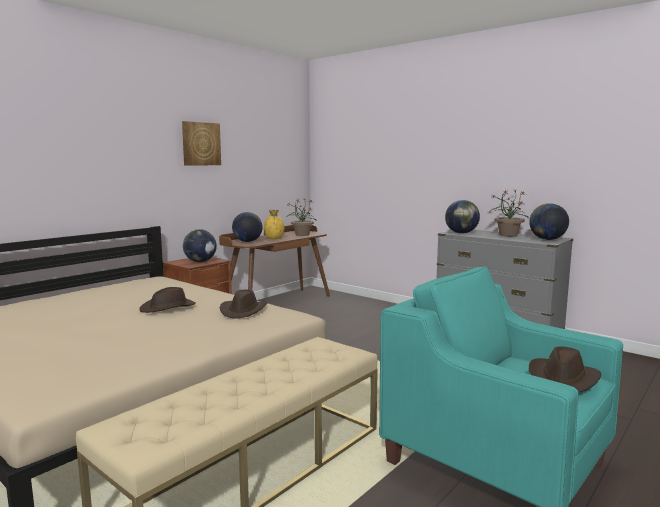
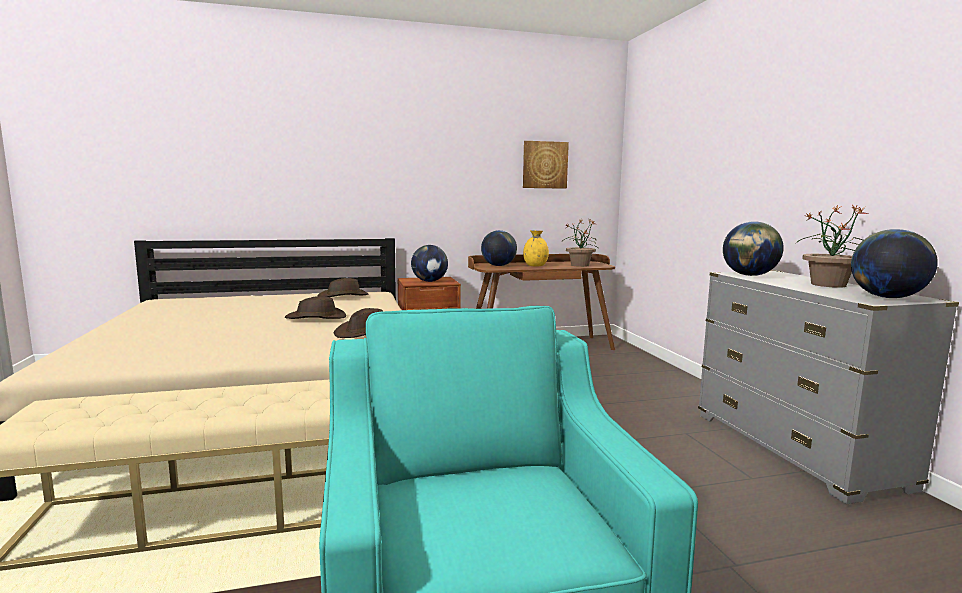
camera: 35 degrees right, 0 degrees up
(201, 144) = (456, 150): picture -> picture (544, 165)
(563, 379) = (520, 525): brown hat -> brown hat (343, 296)

